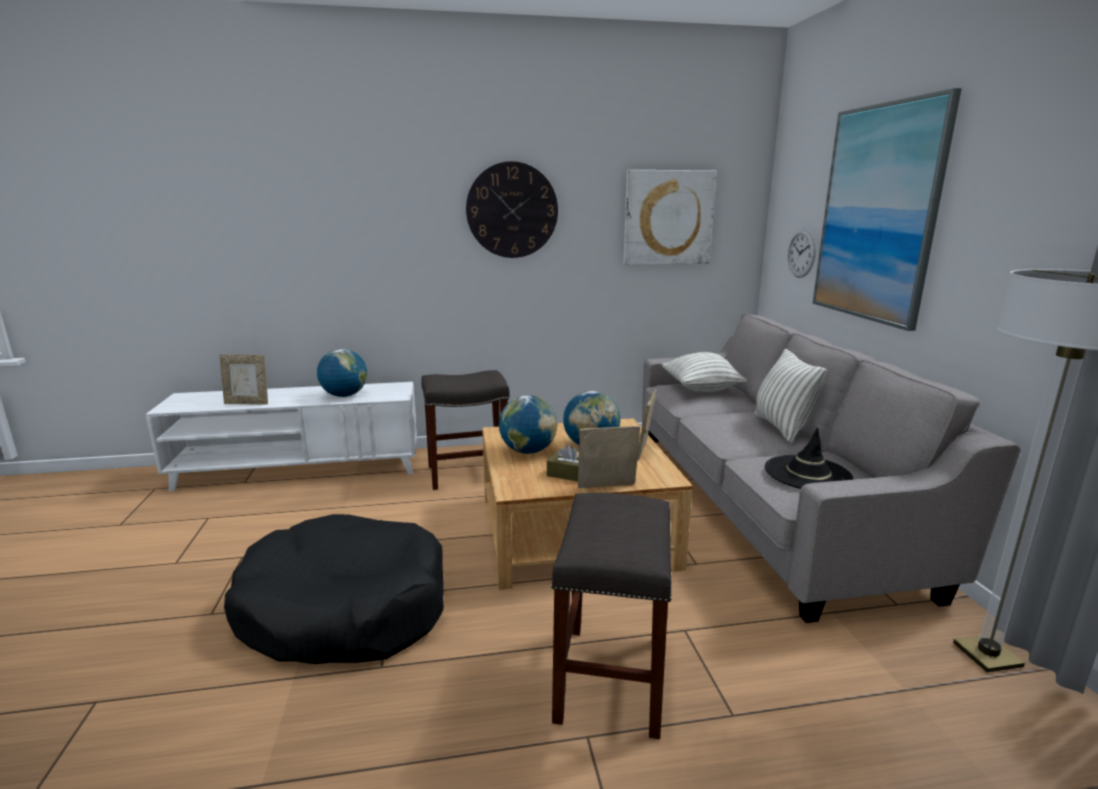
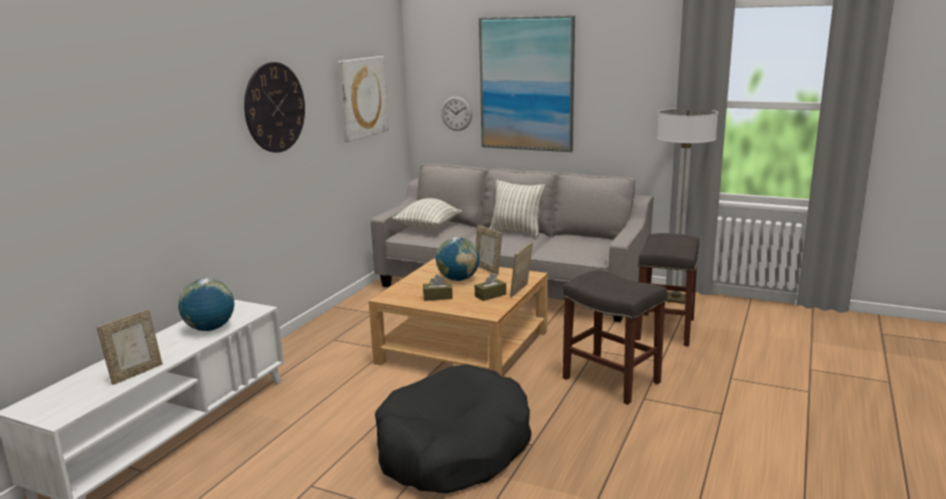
camera: 55 degrees left, 0 degrees up
(467, 473) = (321, 360): grey stool -> grey stool (665, 329)
(528, 451) = (437, 297): globe -> brown tissue box
(807, 473) = (576, 246): black hat -> none

